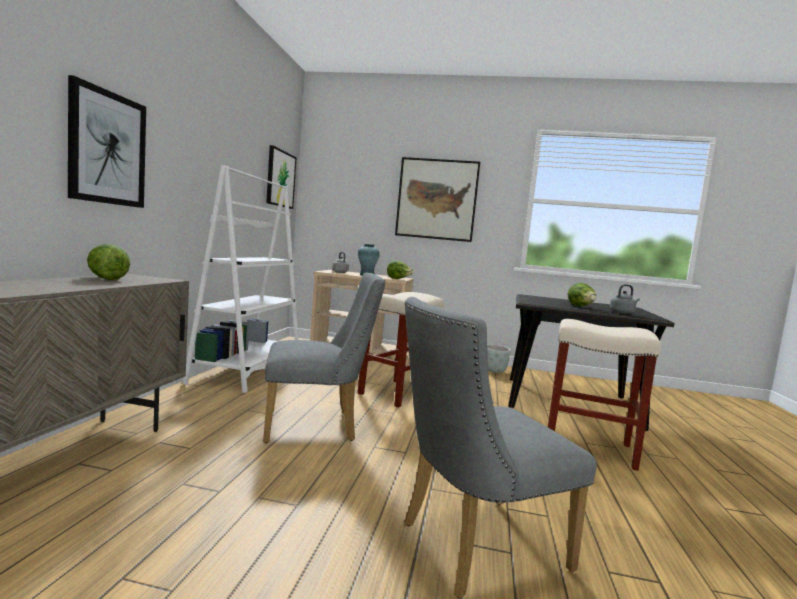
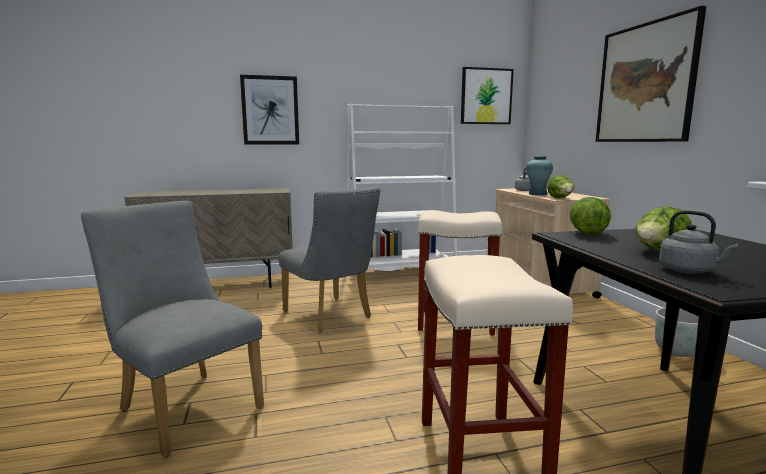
camera: 65 degrees right, 5 degrees up
(107, 279) = (250, 190): lettuce -> lettuce (587, 233)

